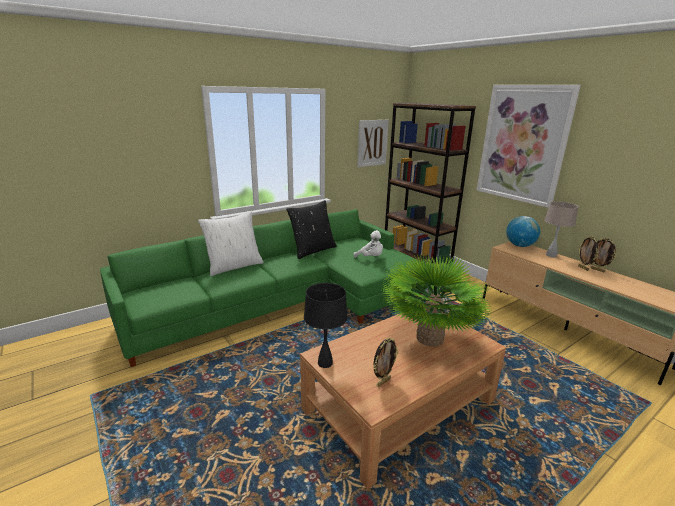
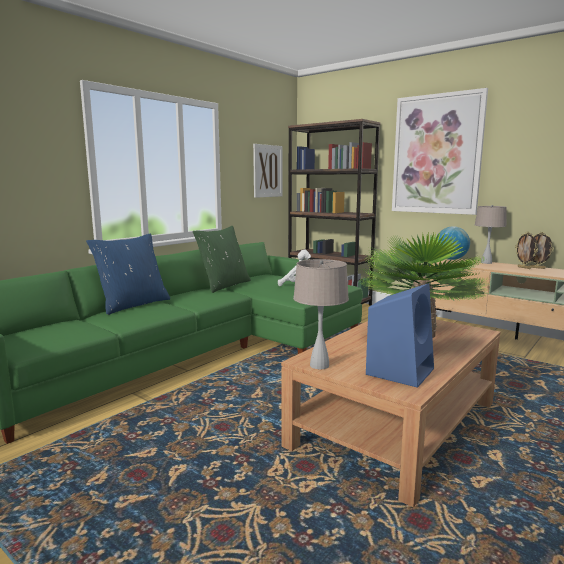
camera: 15 degrees left, 10 degrees down
(234, 266) = (133, 304): white pillow -> blue pillow
(312, 250) = (224, 285): black pillow -> green pillow
(325, 363) = (319, 365): black table lamp -> beige table lamp
(383, 382) = (400, 371): picture frame -> blue speaker

